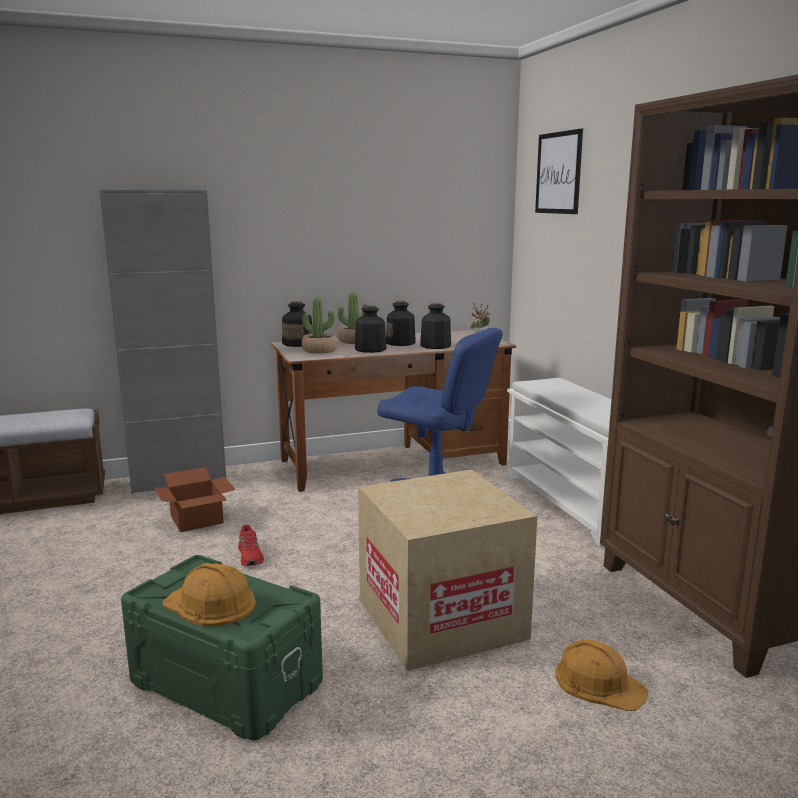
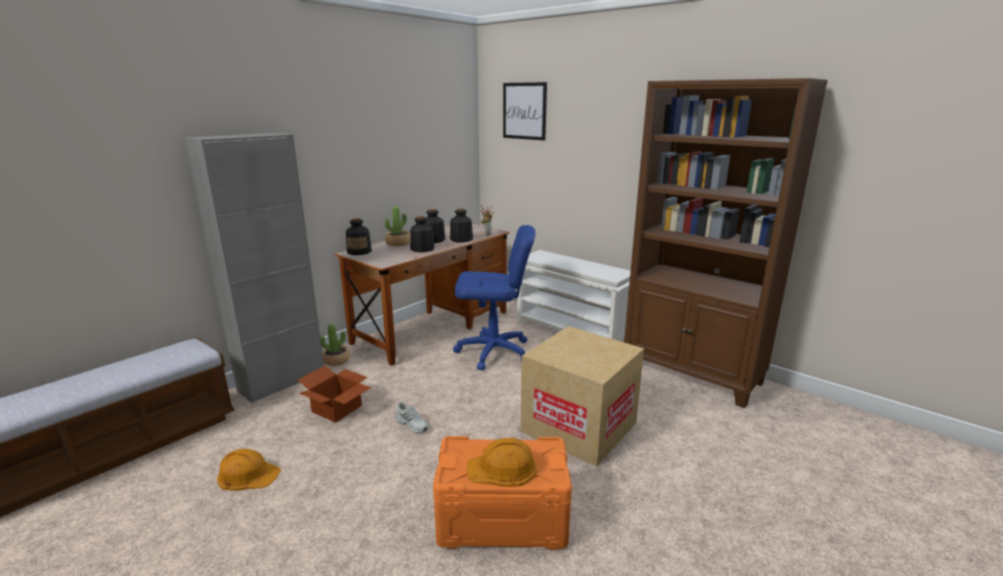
camera: 30 degrees left, 5 degrees up
(227, 681) = (502, 518): green storage box -> orange storage box
(250, 556) = (412, 424): red shoe -> white shoe
(319, 350) = (387, 255): potted plant -> potted plant (336, 360)
(598, 682) = (691, 435): orange hard hat -> orange hard hat (248, 474)

